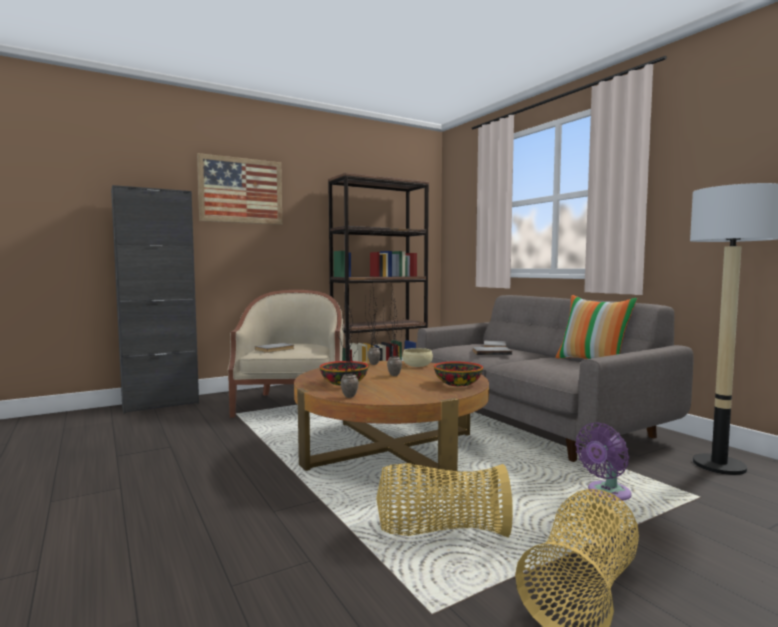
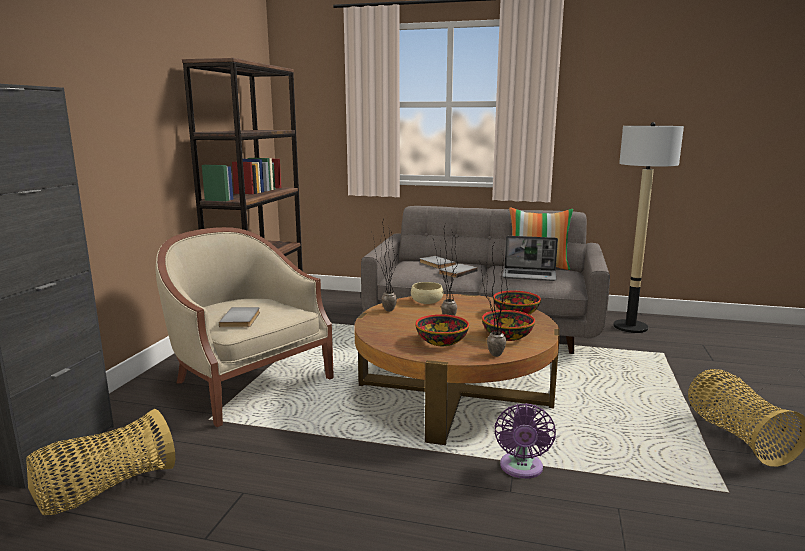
camera: 45 degrees left, 10 degrees up
(241, 190) = (84, 77): picture -> none
(397, 392) = (507, 336): none -> bowl
(440, 531) = (625, 441): basket -> basket (105, 490)
(550, 364) = (530, 276): none -> laptop
(606, 493) = (630, 370): purple fan -> purple fan (521, 469)

